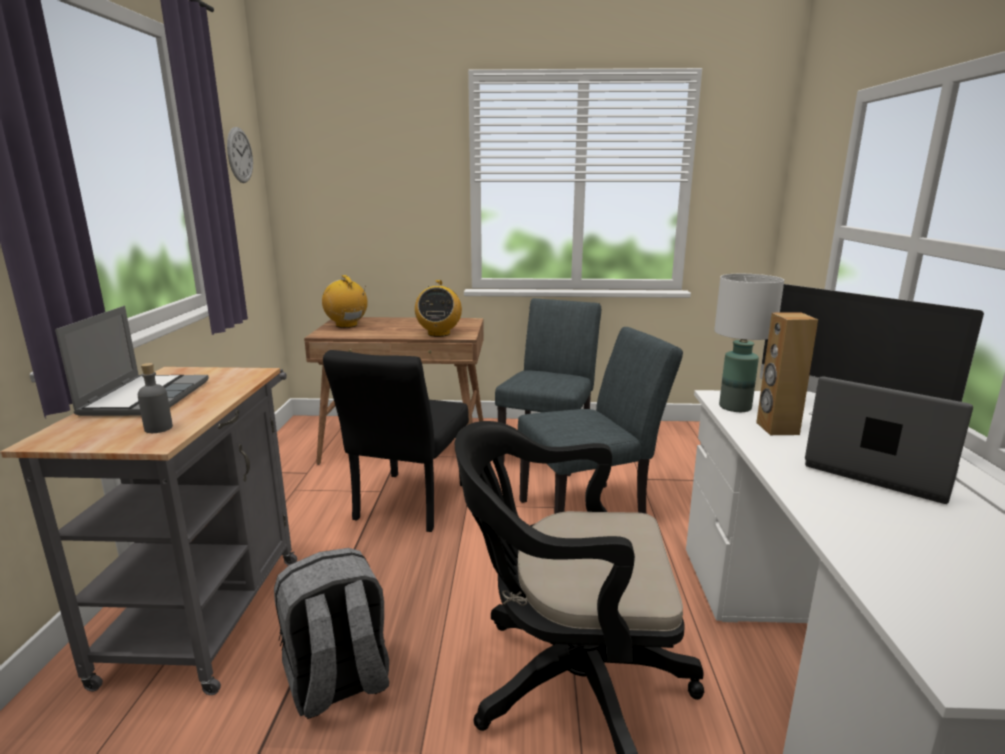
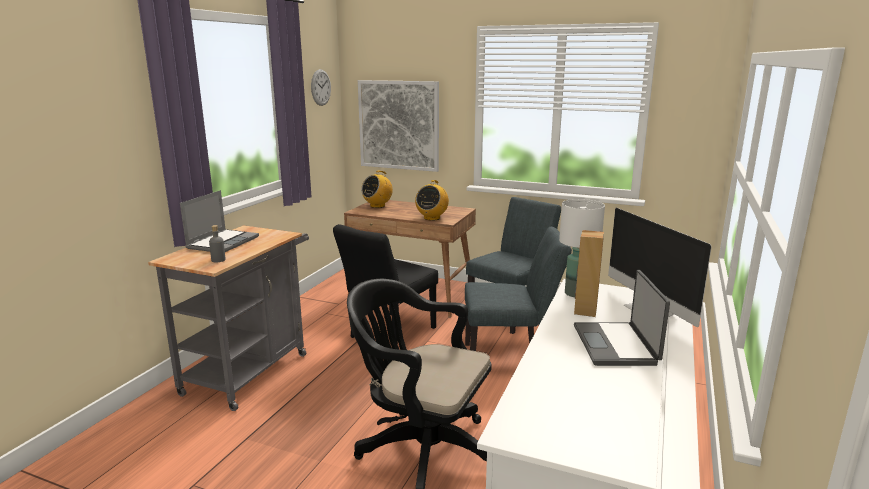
camera: 20 degrees right, 0 degrees up
(338, 683) = (296, 420): grey backpack -> none
(347, 325) = (377, 206): radio -> radio turned 120 degrees counterclockwise
(359, 212) = (399, 125): none -> picture
(878, 470) = (616, 345): laptop -> laptop turned 150 degrees counterclockwise

